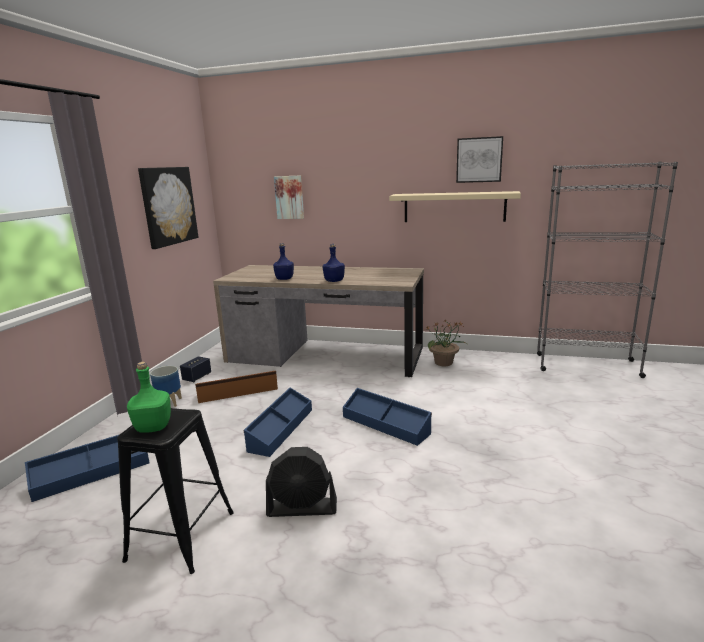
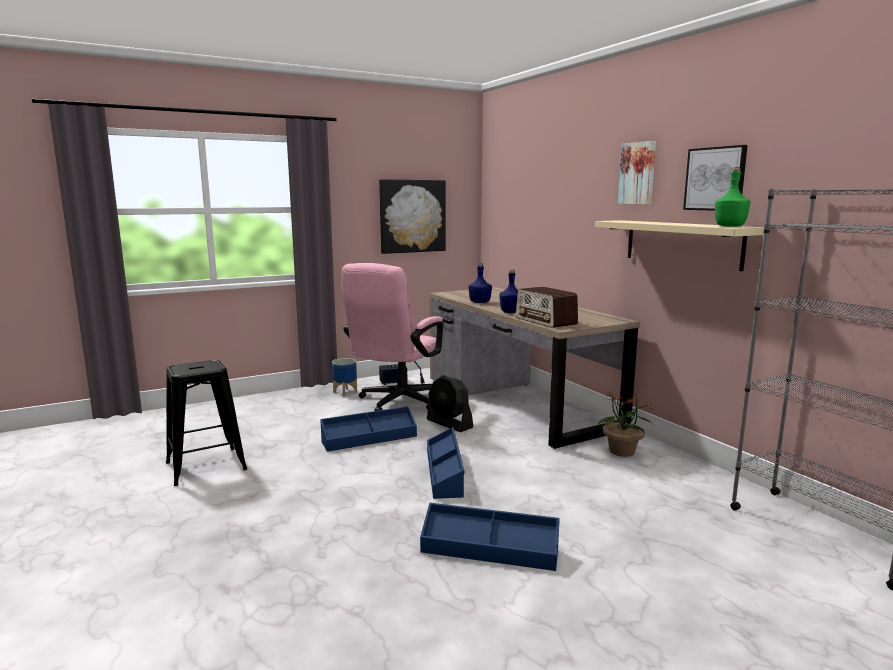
camera: 45 degrees right, 5 degrees down
(92, 473) = (236, 414): blue storage box -> blue storage box (489, 549)
(154, 427) = (189, 367): green bottle -> green bottle (730, 226)
(238, 392) = (396, 402): brown storage box -> pink office chair
(289, 197) = (532, 217): picture -> picture (638, 173)
(302, 508) = (280, 489): black fan -> black fan (449, 424)
(378, 281) = (545, 321): none -> radio

